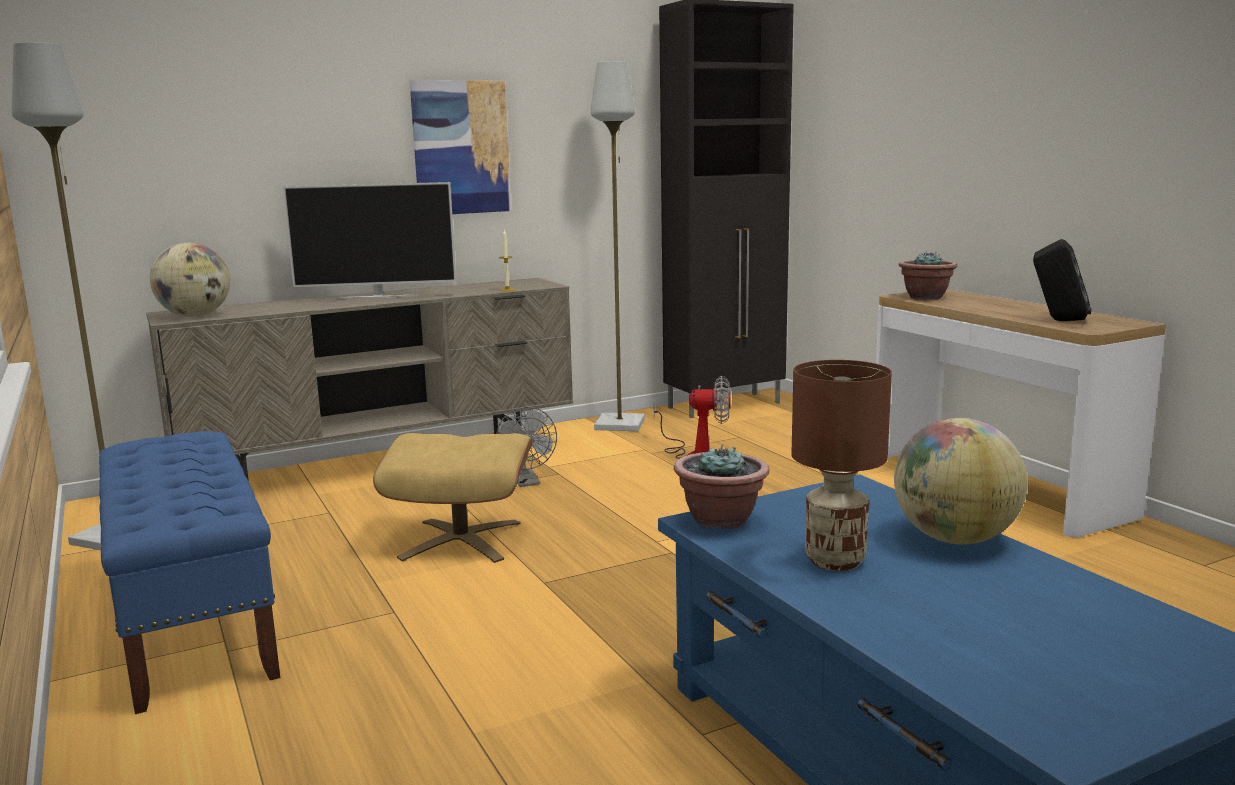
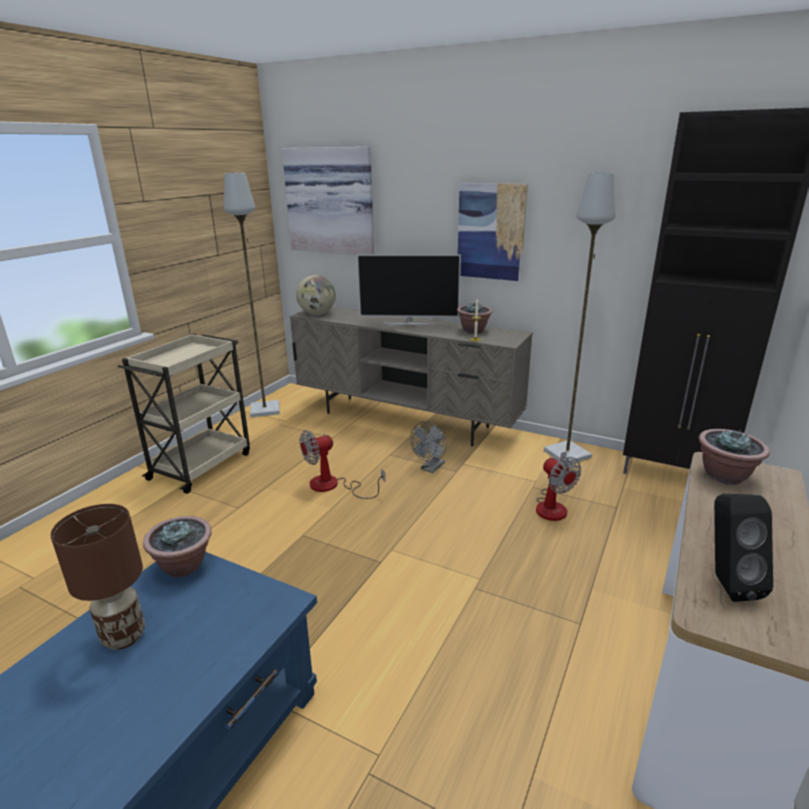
camera: 55 degrees right, 10 degrees up
(163, 115) = (331, 201): none -> picture
(193, 619) = (202, 465): blue bench -> beige cart
(377, 297) = (409, 323): television -> television turned 45 degrees counterclockwise
(461, 540) = (333, 486): beige ottoman -> fan
(477, 286) = (473, 330): none -> potted plant
(954, 539) = (185, 686): globe -> none

